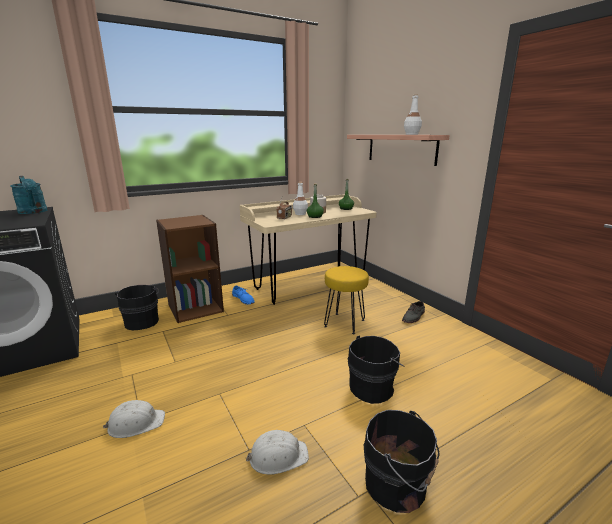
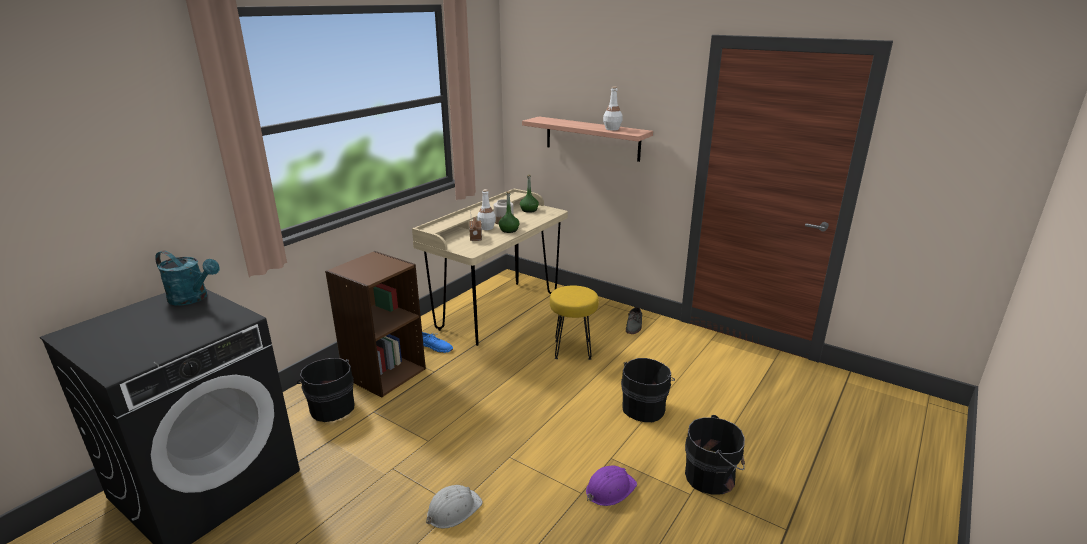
camera: 25 degrees left, 5 degrees up
(278, 456) = (610, 489): white hard hat -> purple hard hat

